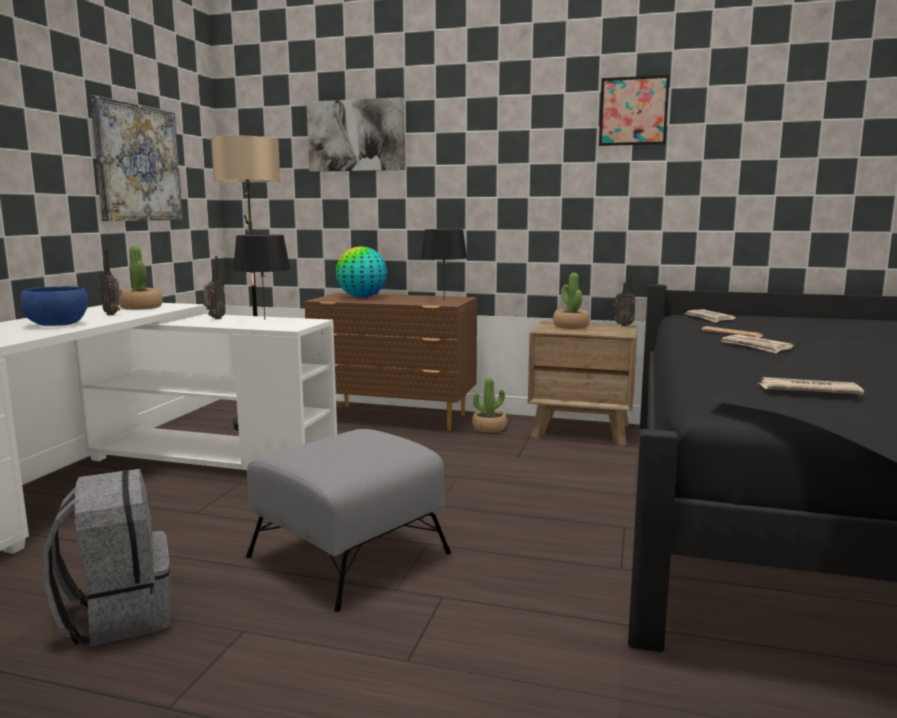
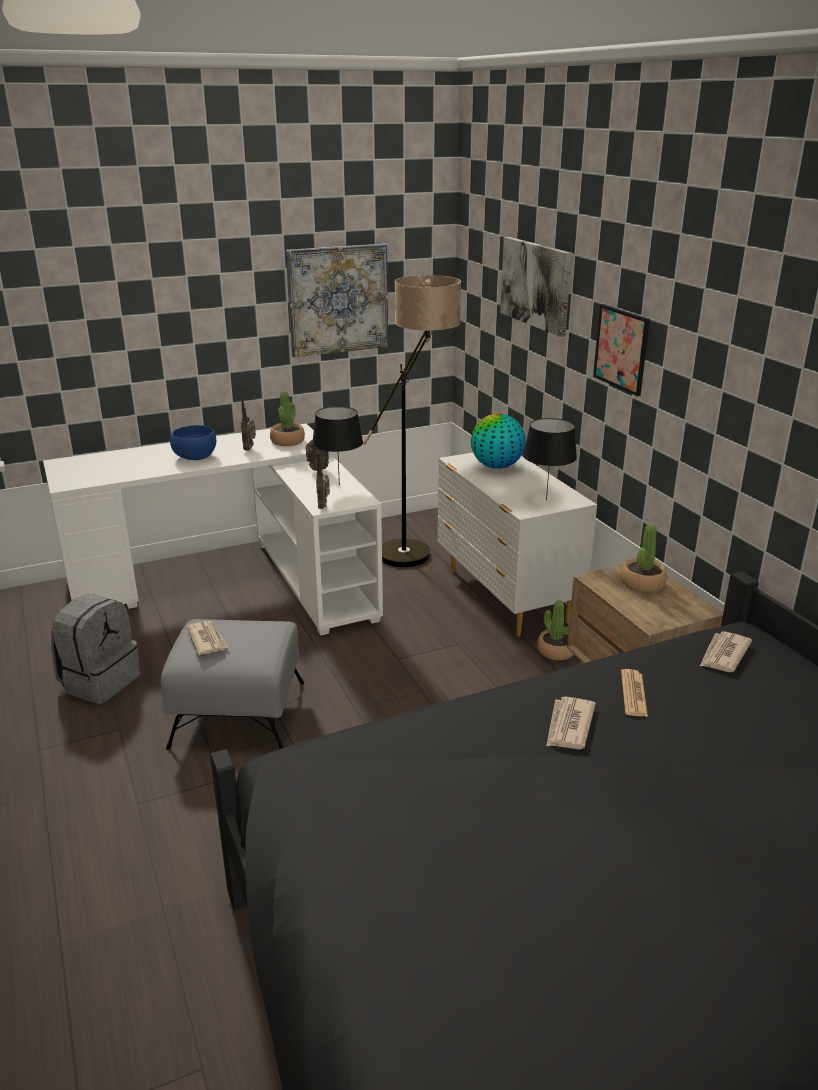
camera: 50 degrees right, 15 degrees up
(395, 418) = (506, 597): brown dresser -> white dresser
(623, 325) = (705, 608): radio -> radio (324, 507)
(633, 111) = (764, 337): picture -> picture (621, 349)
(807, 390) = (337, 797): newspaper -> newspaper (207, 639)

